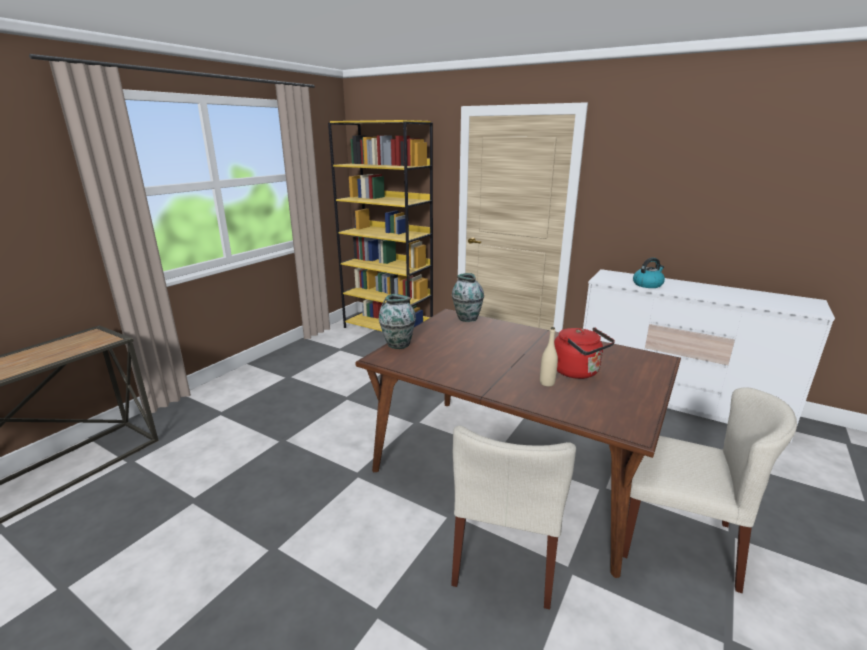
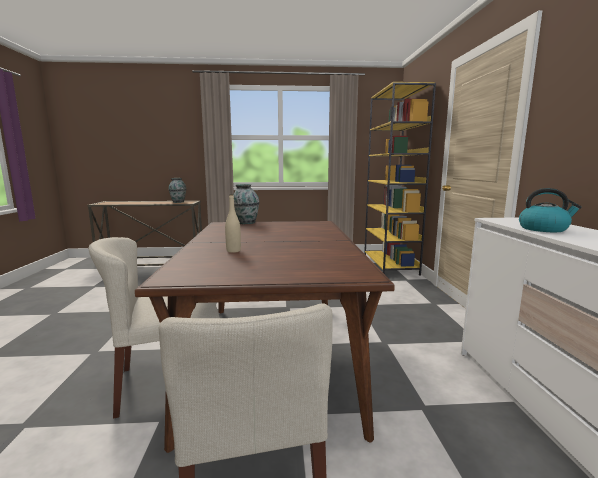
camera: 55 degrees right, 10 degrees down
(467, 318) = (323, 225): vase -> vase (178, 202)
(578, 372) = (270, 255): red kettle -> none

